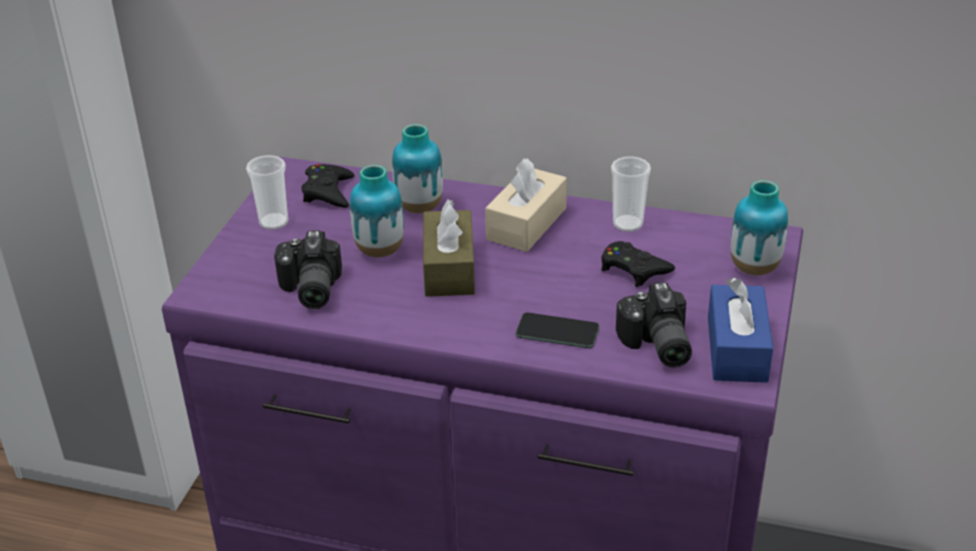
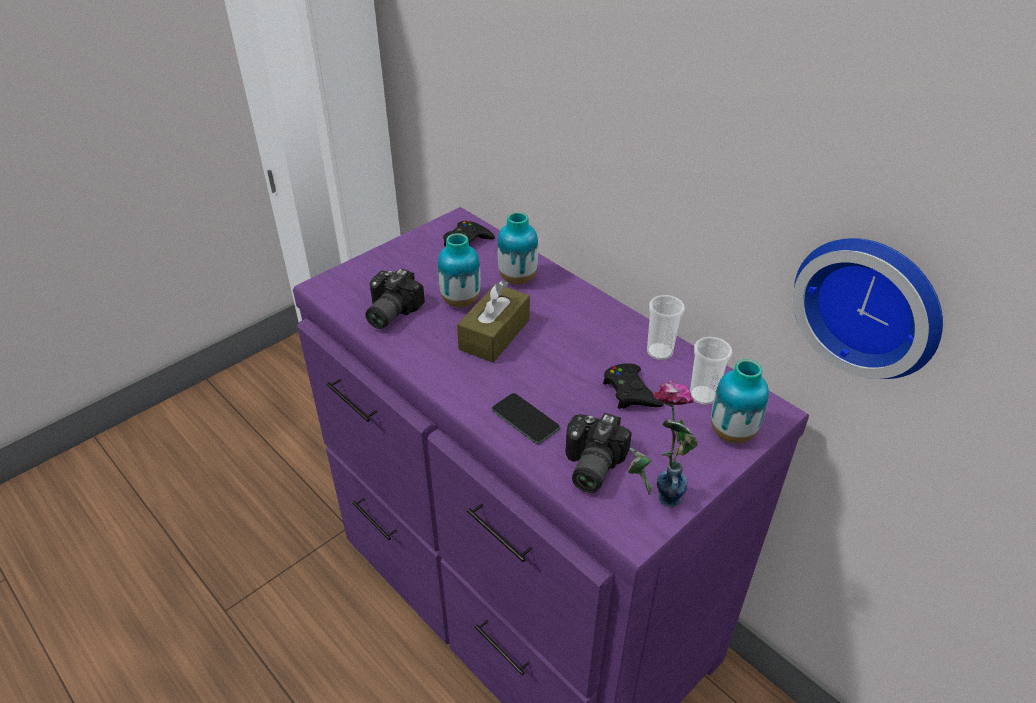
camera: 30 degrees right, 5 degrees up
(273, 222) = (412, 253): cup -> cup (703, 396)
(526, 224) = (581, 321): beige tissue box -> none
(737, 349) = (652, 499): blue tissue box -> vase
(840, 90) = (871, 304): none -> wall clock

